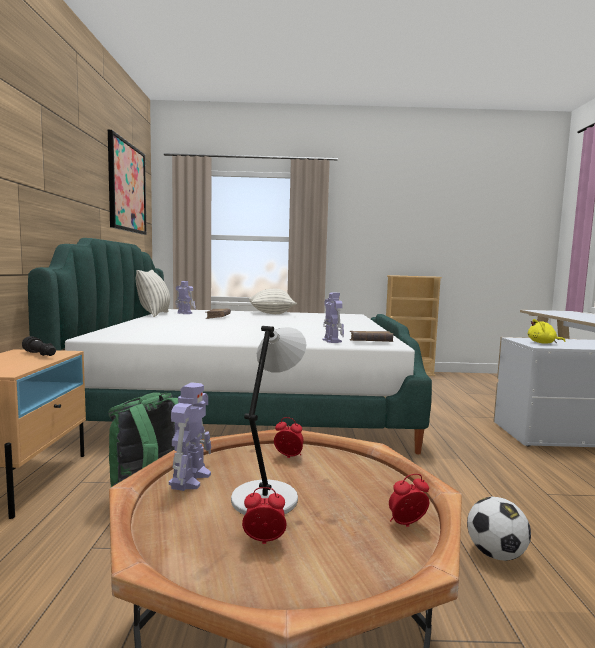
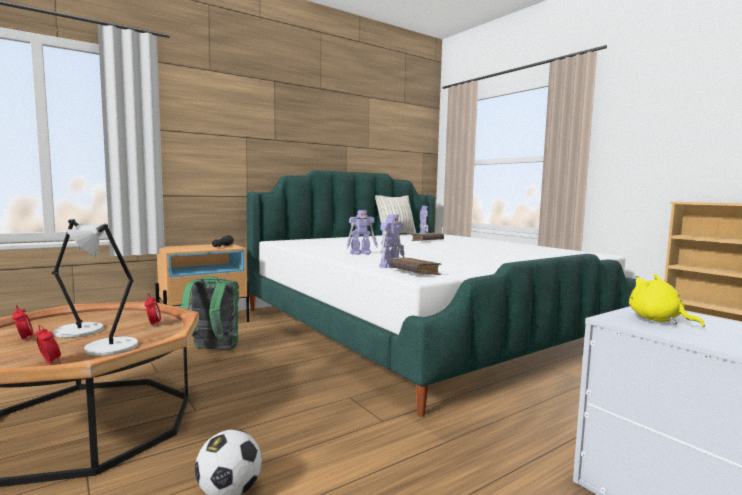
camera: 55 degrees right, 0 degrees up
(127, 187) = (390, 125): picture -> none
(191, 478) = (104, 315): toy robot -> toy robot (361, 253)
(271, 314) = (498, 244): pillow -> none
(368, 488) = (108, 348): none -> grey table lamp

